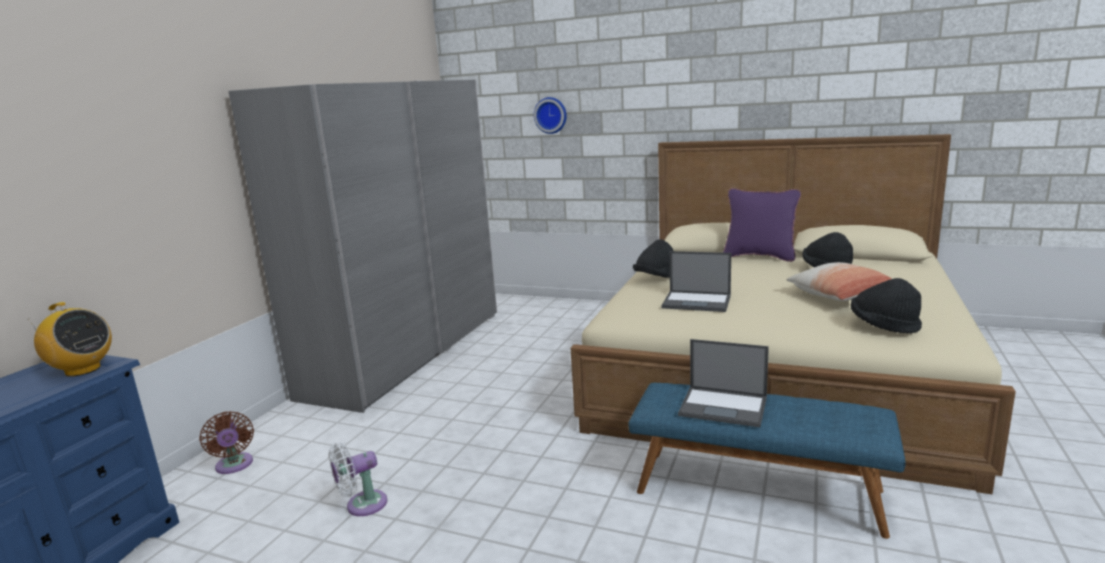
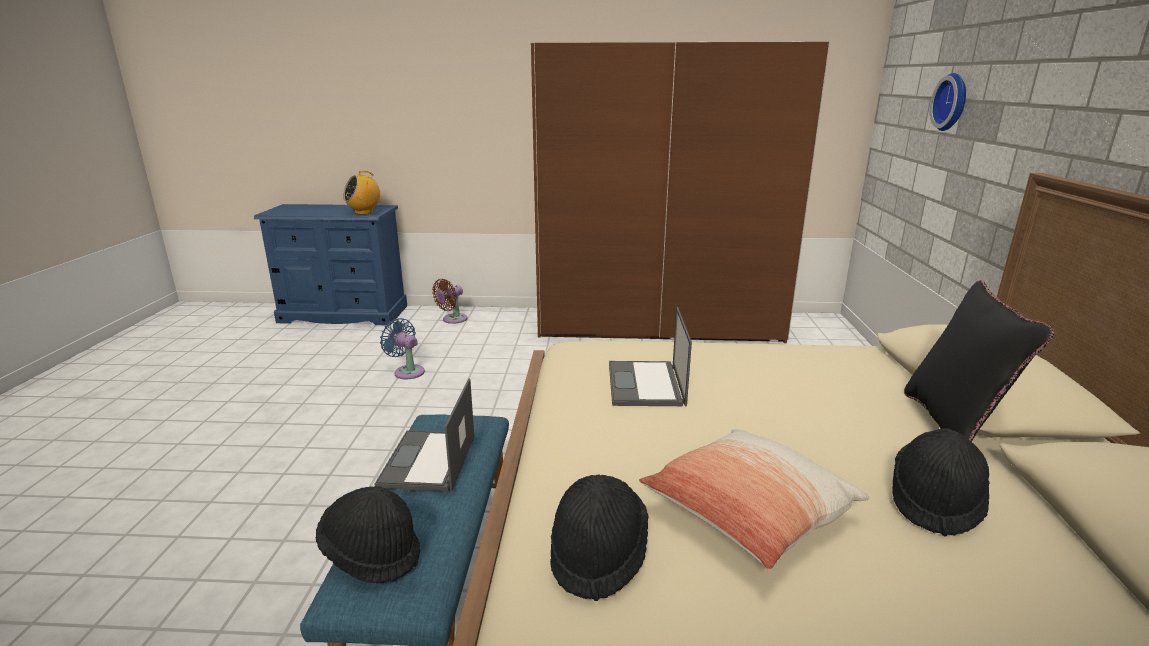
camera: 70 degrees right, 5 degrees up
(82, 370) = (364, 212): radio -> radio turned 45 degrees clockwise
(362, 505) = (407, 371): white fan -> blue fan
(407, 352) = (658, 325): grey wardrobe -> brown wardrobe
(655, 278) = (735, 351): black hat -> black hat (372, 553)
(759, 256) = (952, 425): purple pillow -> black pillow

